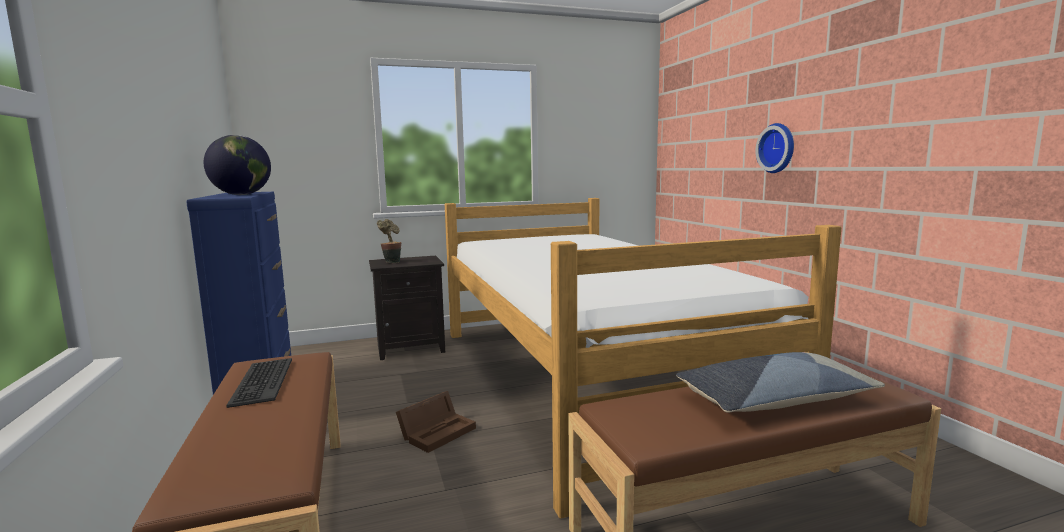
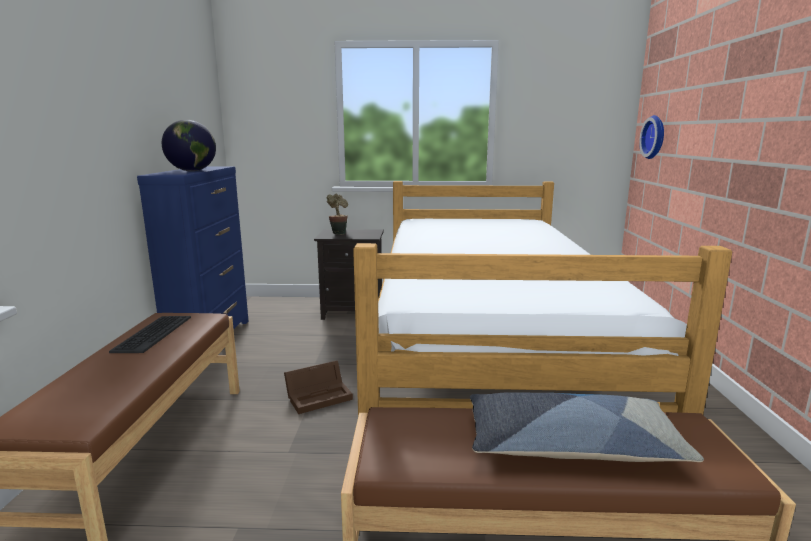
camera: 20 degrees right, 5 degrees up
(778, 148) = (747, 137): wall clock -> wall clock (655, 137)

